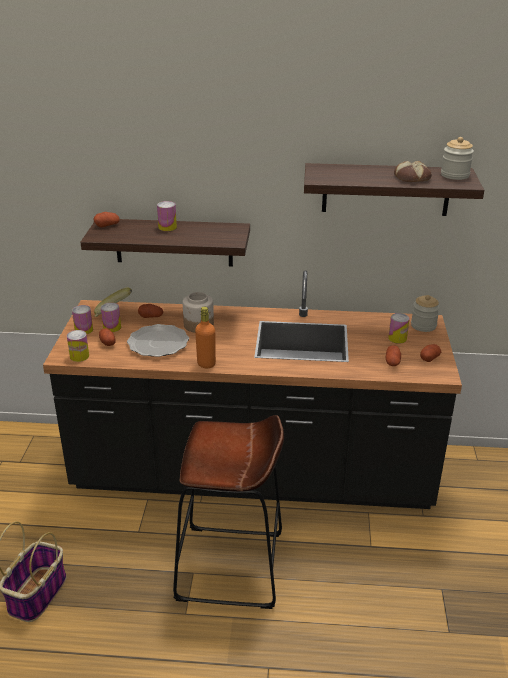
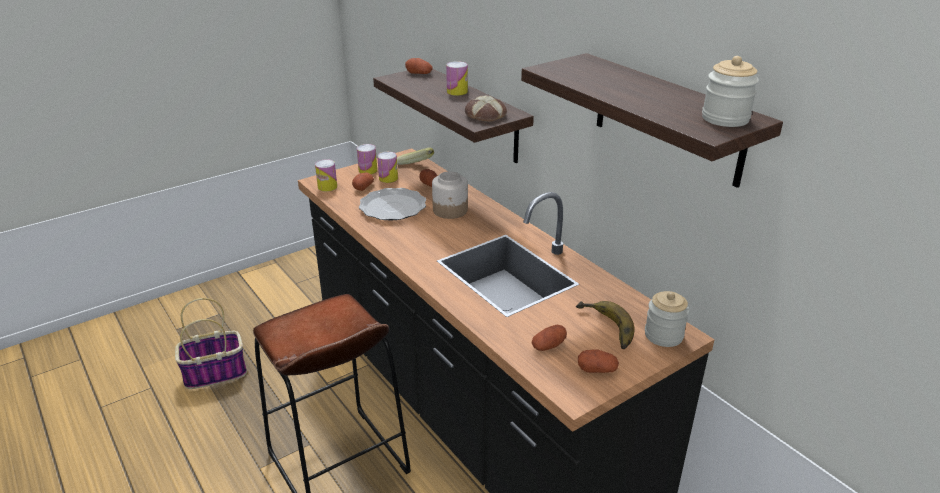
camera: 50 degrees right, 0 degrees up
(206, 364) = (391, 243): orange bottle -> none
(397, 338) = (604, 328): can -> banana
(412, 178) = (657, 102): bread -> bread (484, 115)

